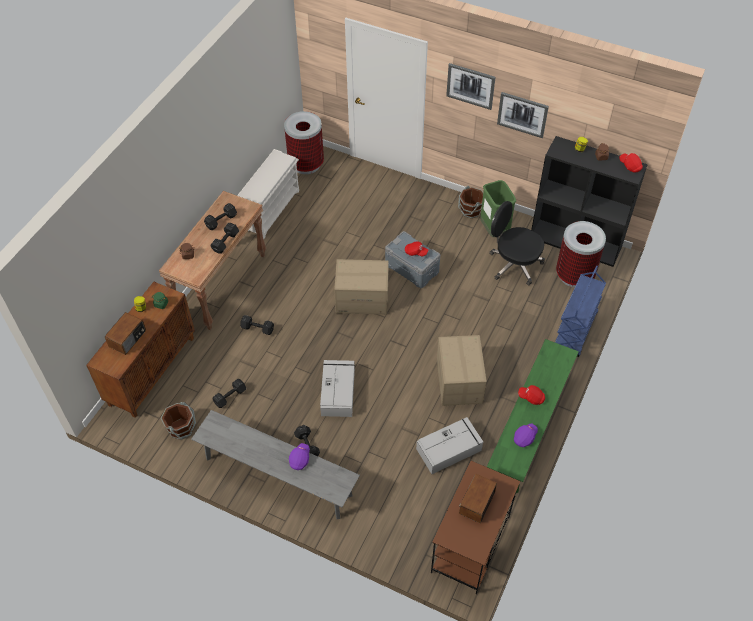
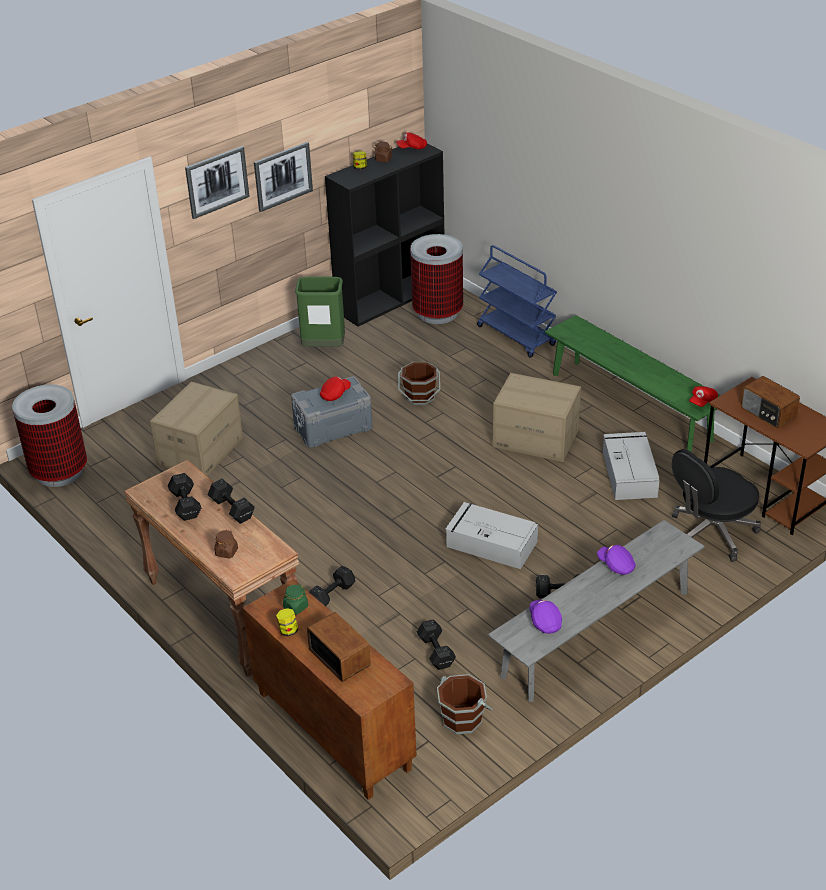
camera: 65 degrees left, 15 degrees down
(270, 210) = (116, 529): white shoe rack -> none
(362, 298) = (350, 482): cardboard box -> cardboard box (200, 451)
(470, 210) = (277, 356): brown bucket -> brown bucket (420, 396)
(514, 264) = (388, 349): black office chair -> black office chair (711, 533)
(525, 437) = (672, 382): purple cap -> purple cap (545, 622)
(531, 397) = (620, 363): red cap -> red cap (702, 402)

